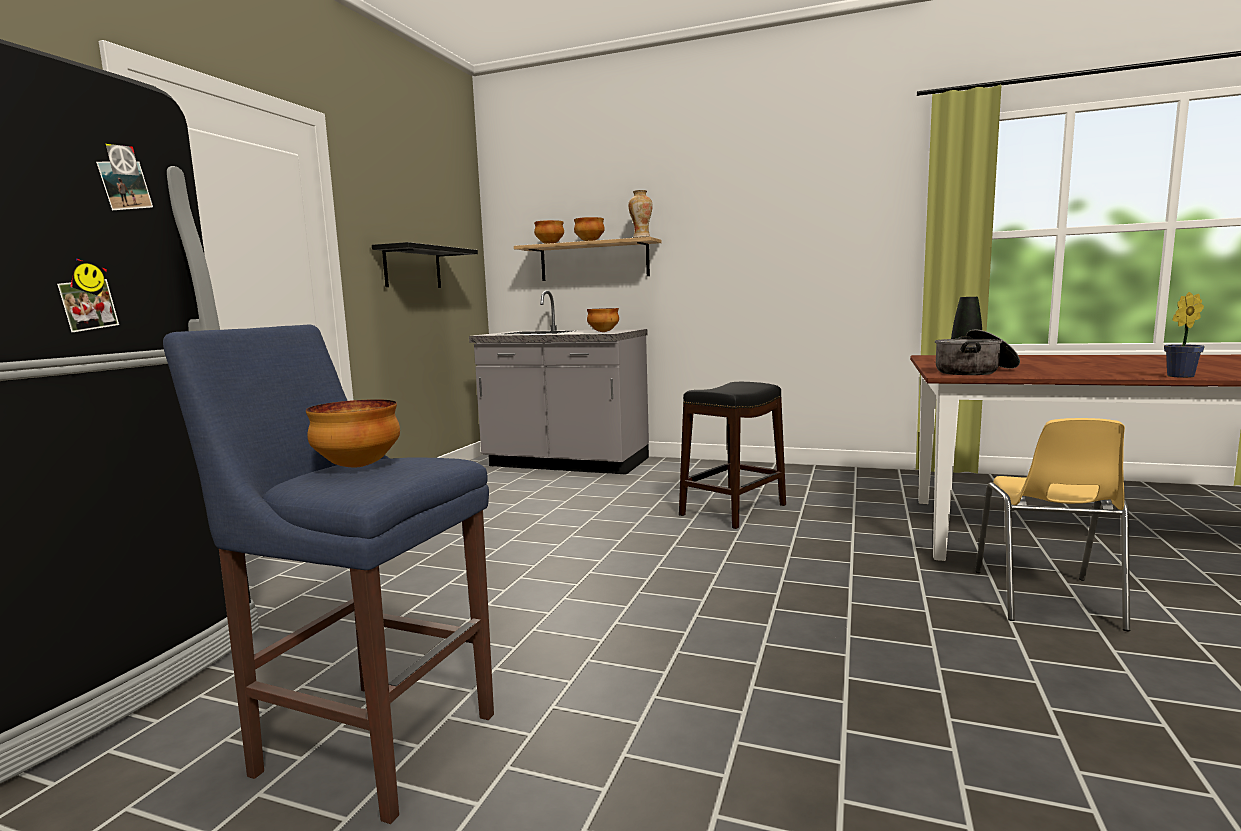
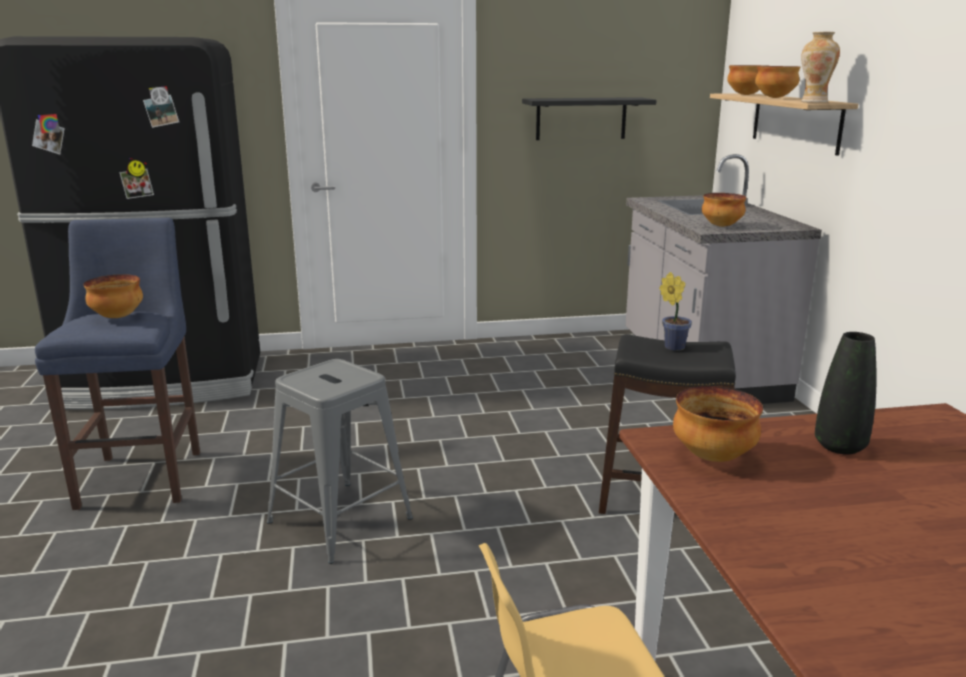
camera: 60 degrees right, 10 degrees up
(648, 620) = (339, 520): none -> grey stool
(975, 371) = (713, 456): cooking pot -> bowl
(1177, 376) = (800, 634): potted plant -> potted plant (672, 346)

